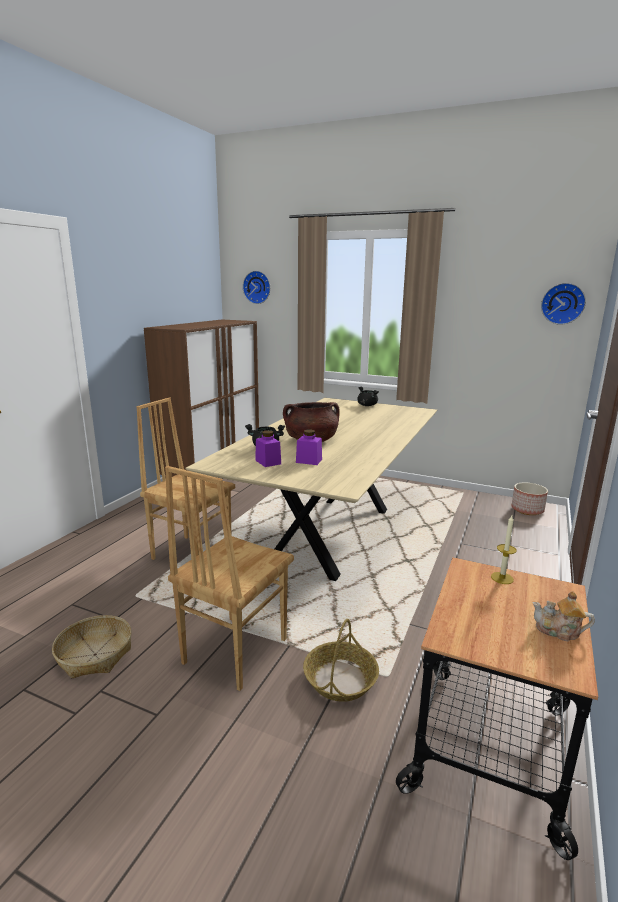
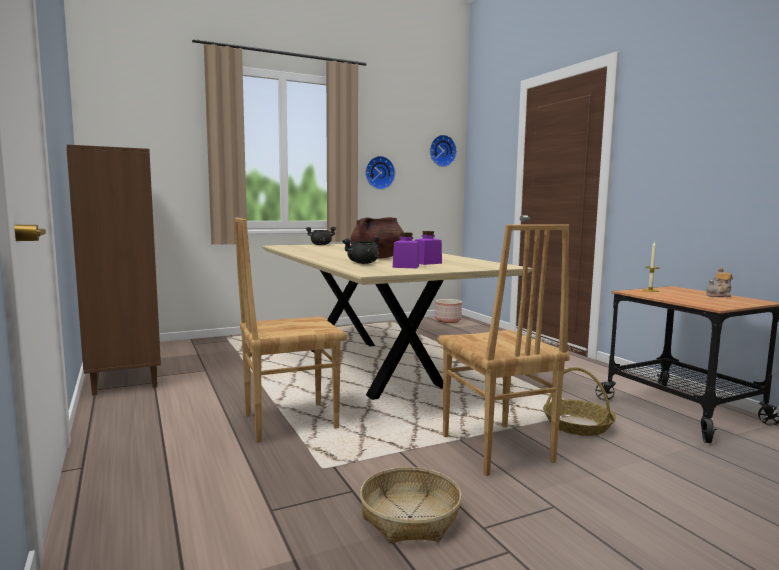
camera: 50 degrees left, 10 degrees down
(257, 287) = (138, 120): wall clock -> wall clock (379, 172)

